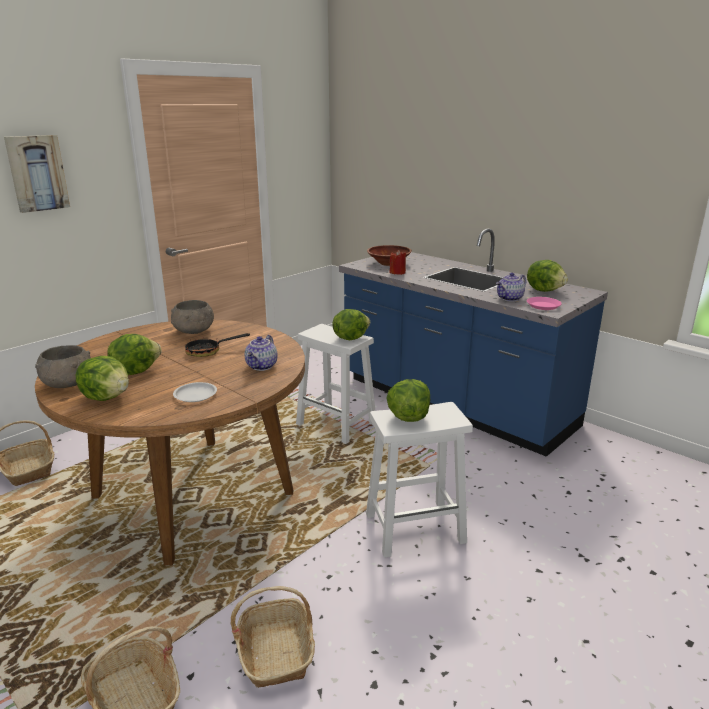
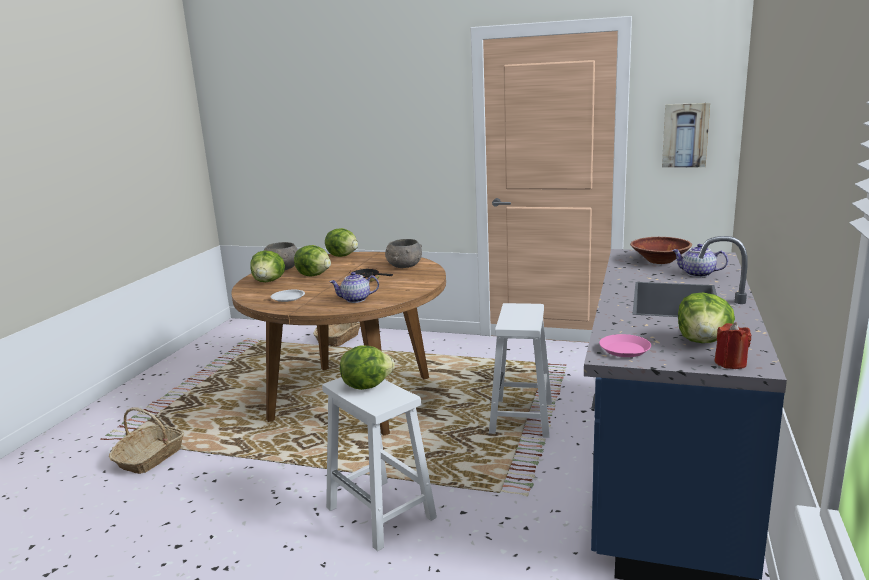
camera: 65 degrees right, 5 degrees down
(37, 173) = (393, 122): picture -> picture (685, 135)
(276, 651) = (199, 492): basket -> none
(350, 338) = (522, 322): lettuce -> lettuce (343, 255)
(397, 273) = (630, 270): red candle -> red candle (730, 363)
(510, 299) = (624, 330): teapot -> teapot (697, 274)

